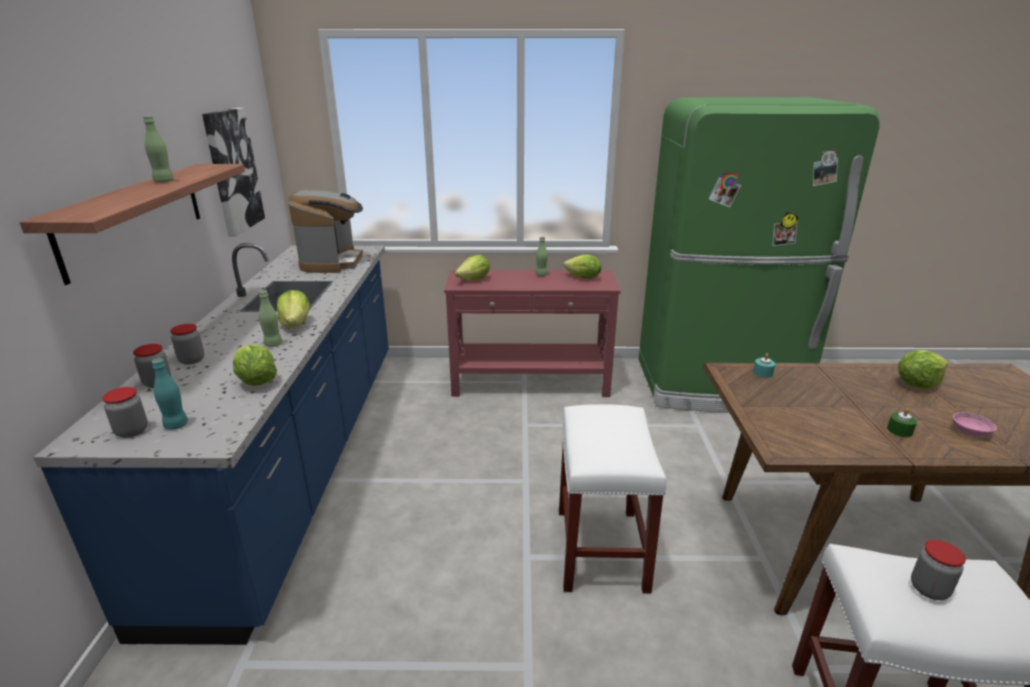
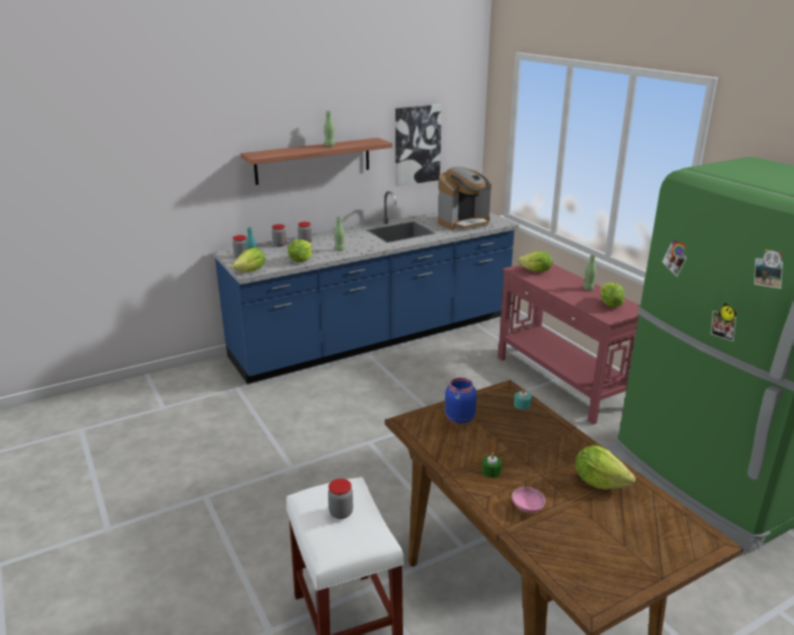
camera: 60 degrees right, 0 degrees up
(296, 324) = (367, 246): lettuce -> lettuce (251, 271)
(600, 547) = (403, 468): white stool -> none
(781, 415) = (458, 418): none -> blue jar

